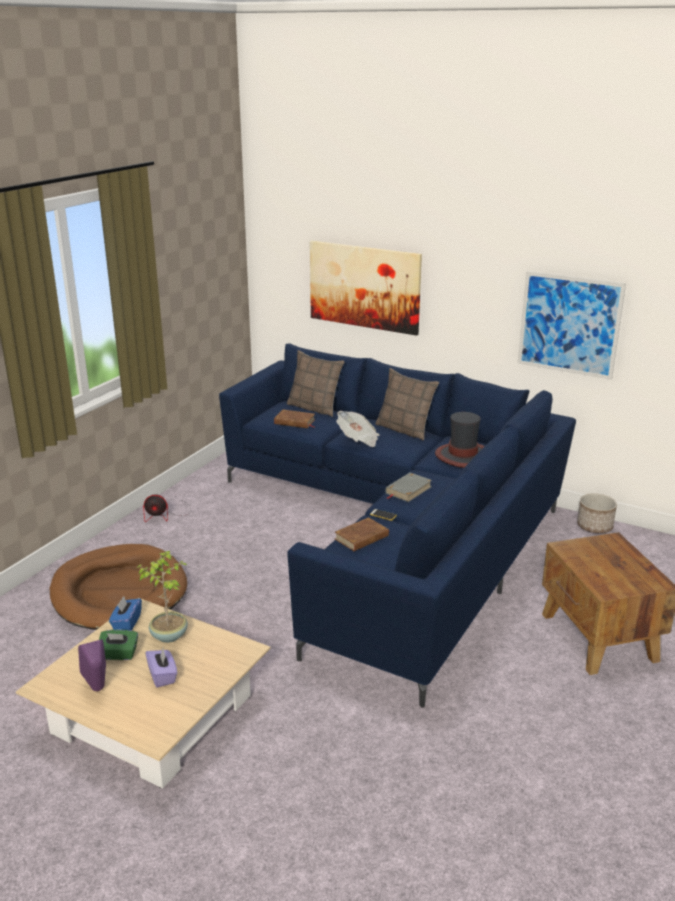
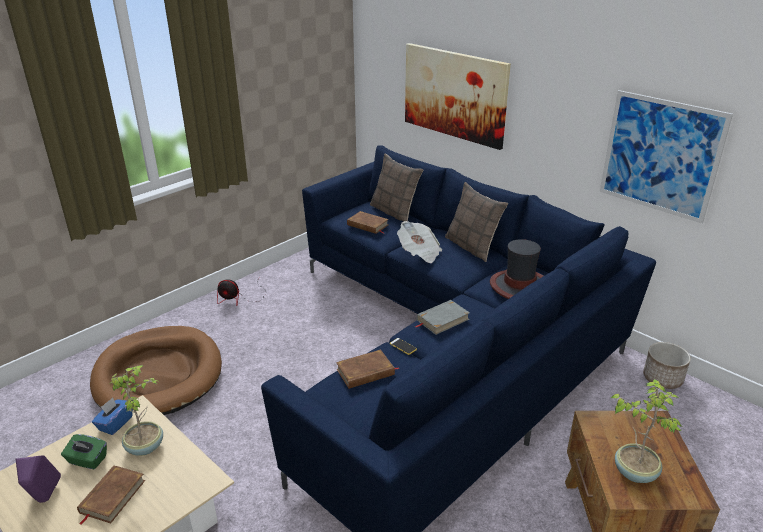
camera: 15 degrees right, 5 degrees up
(163, 676) = (112, 496): purple tissue box -> brown book
(609, 575) = (635, 472): none -> potted plant

